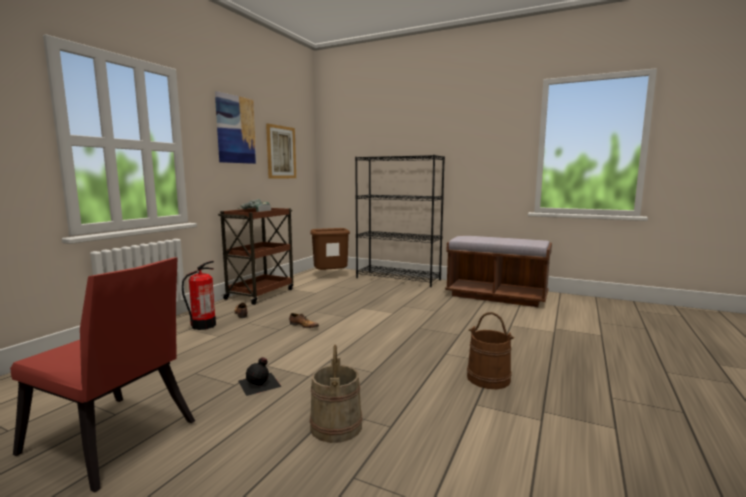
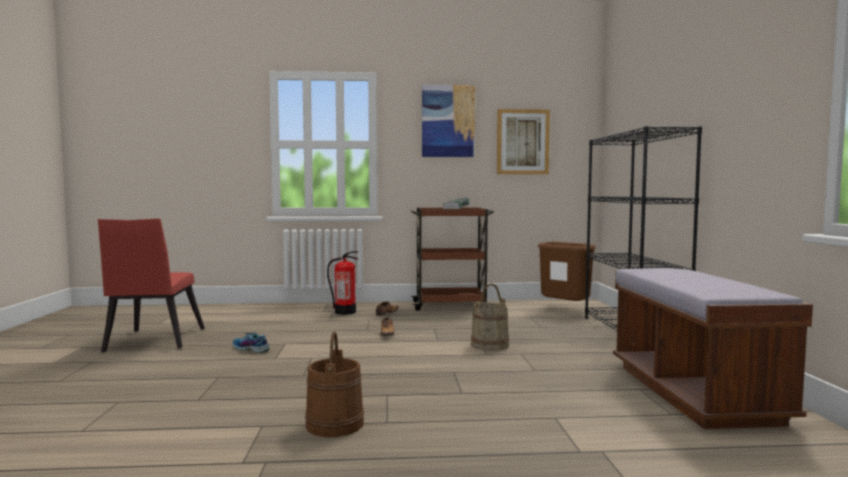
camera: 60 degrees right, 5 degrees down
(260, 383) = (250, 349): black bottle -> shoe
(335, 426) = (191, 383): beige bucket -> beige bucket (489, 345)

